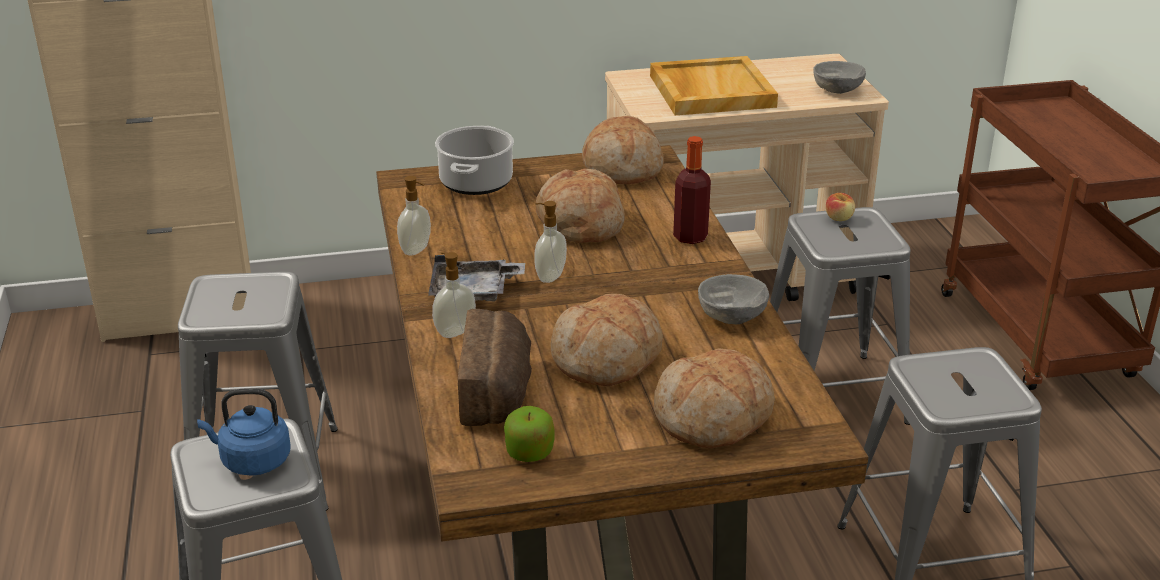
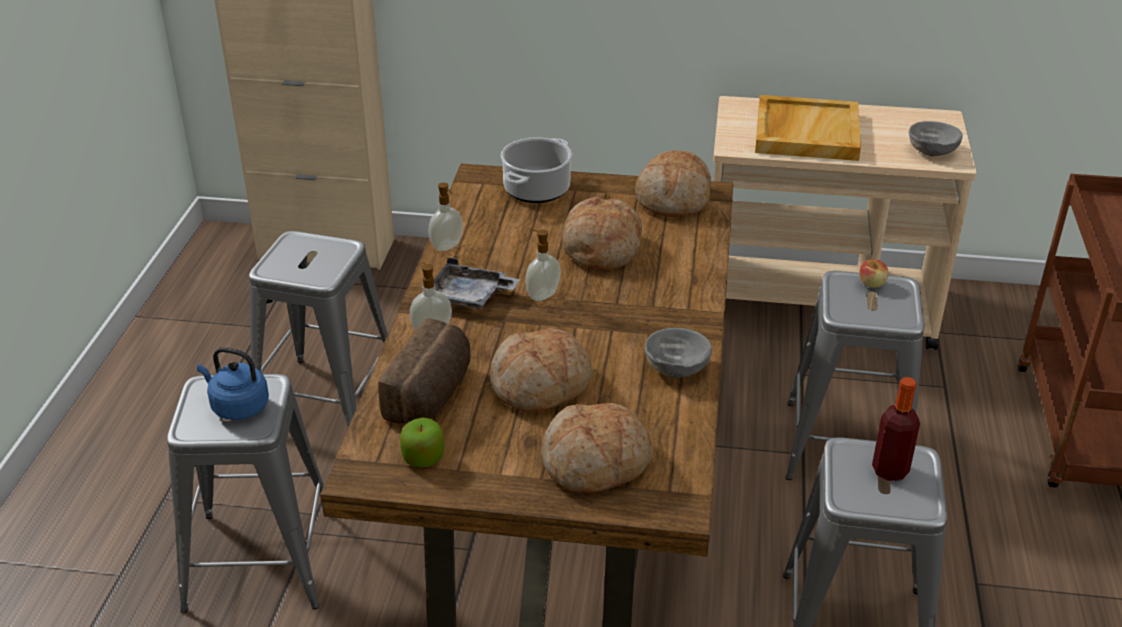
camera: 20 degrees right, 5 degrees up
(690, 237) = (690, 281): bottle -> bottle (890, 470)

